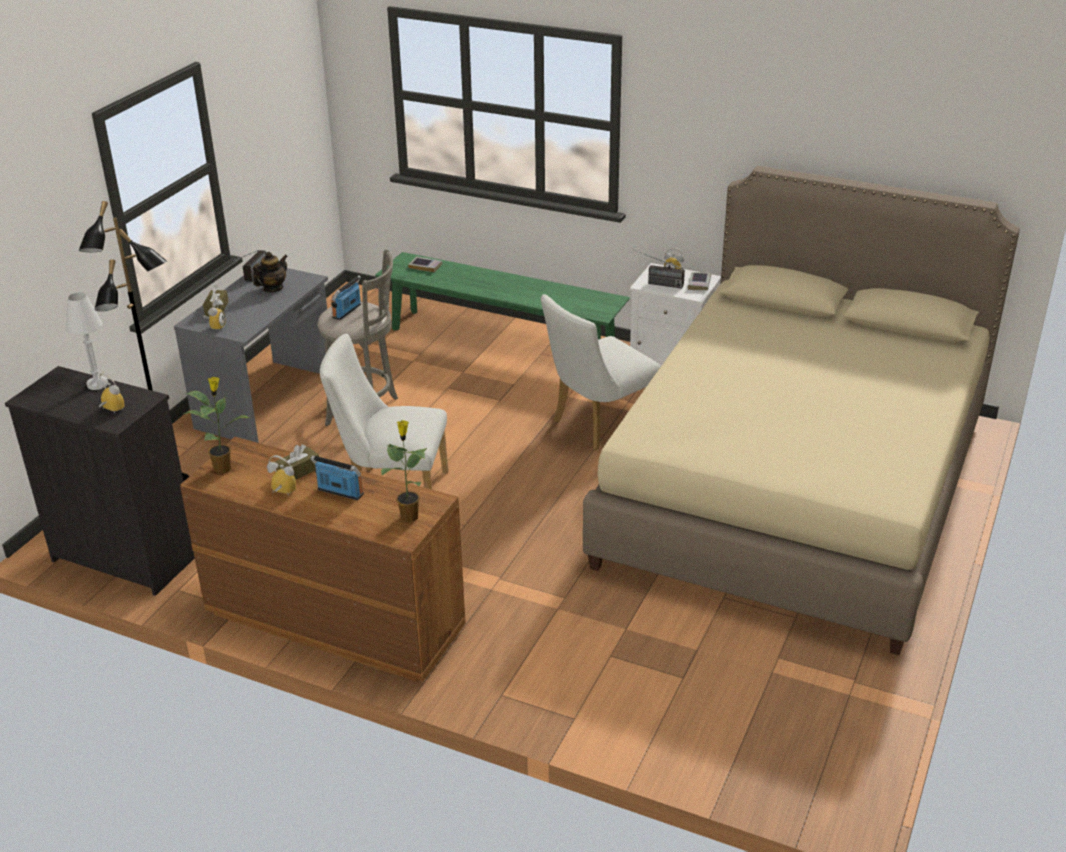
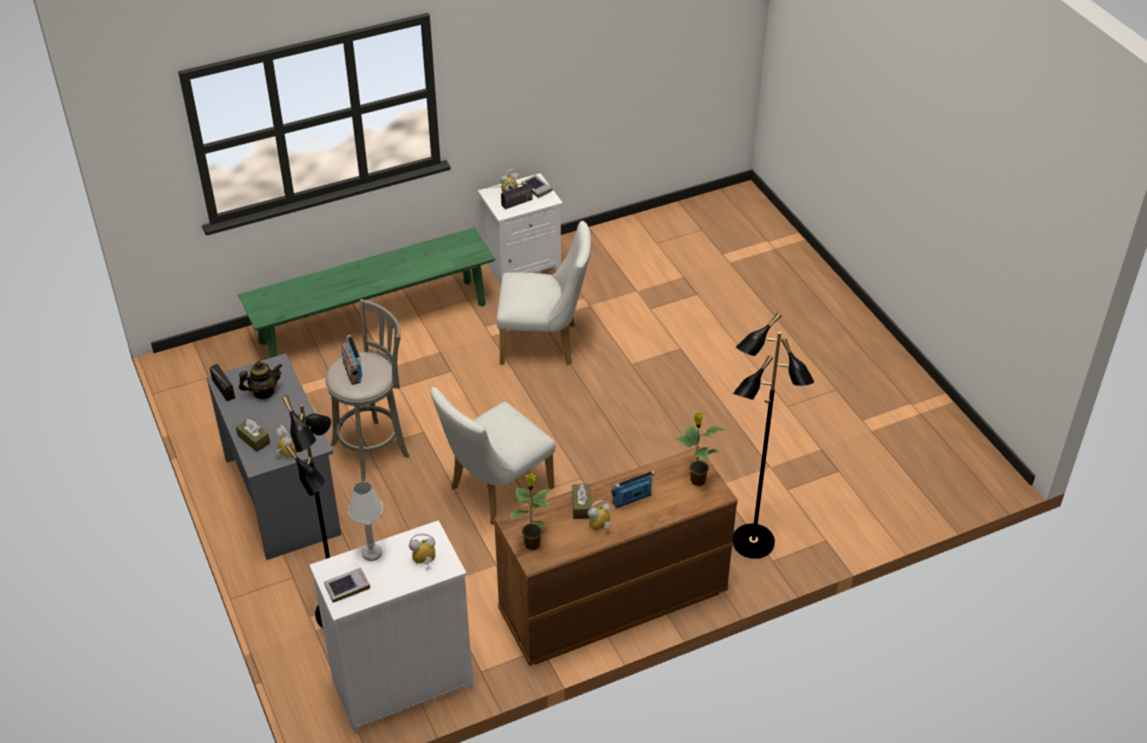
camera: 50 degrees left, 10 degrees up
(124, 557) = (401, 685): black dresser -> white dresser
(273, 288) = (263, 392): teapot -> teapot turned 75 degrees clockwise
(425, 266) = (282, 295): book -> book (347, 587)
(509, 669) = (752, 543): none -> black floor lamp
(598, 425) = (545, 344): white chair -> white chair turned 90 degrees counterclockwise
(796, 488) = (720, 304): beige bed -> none

